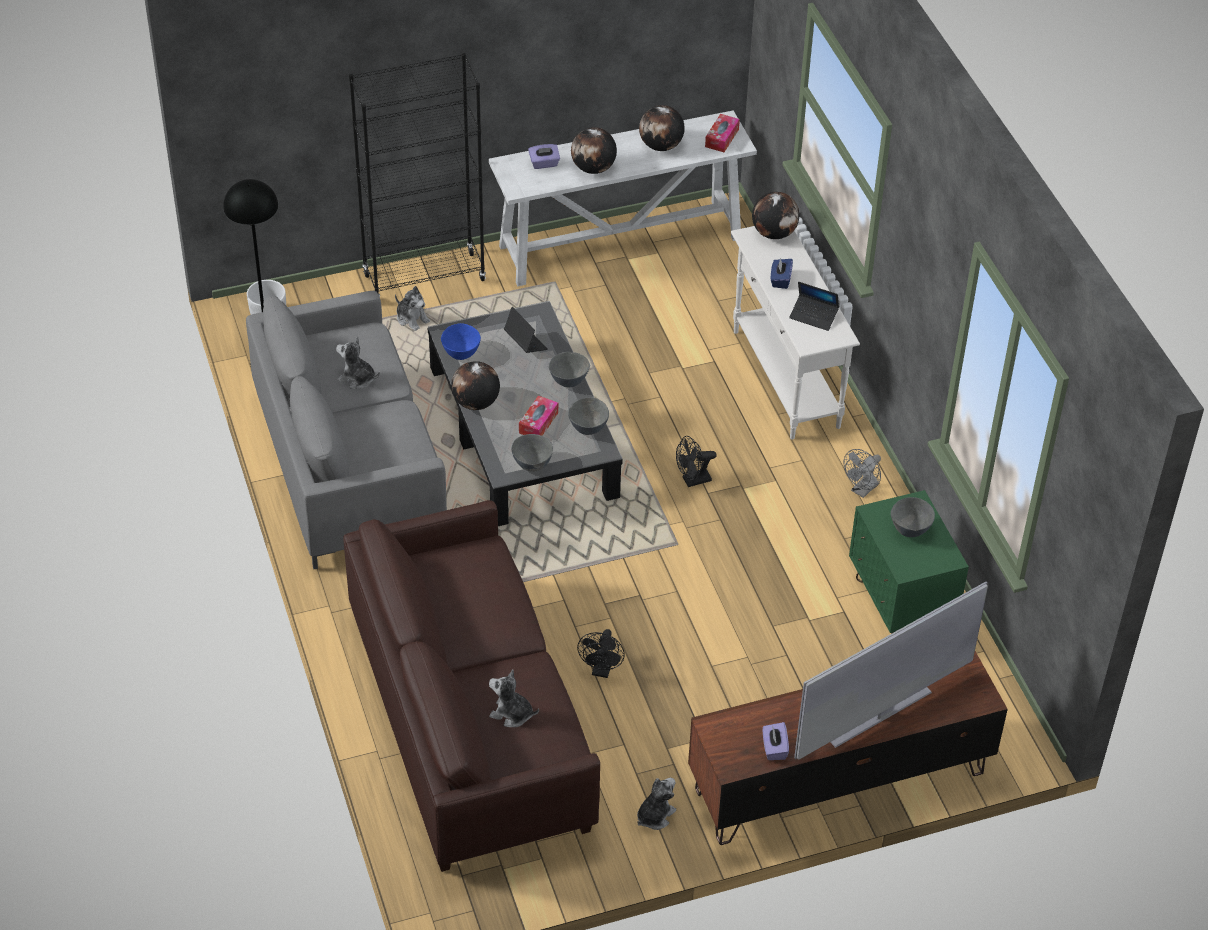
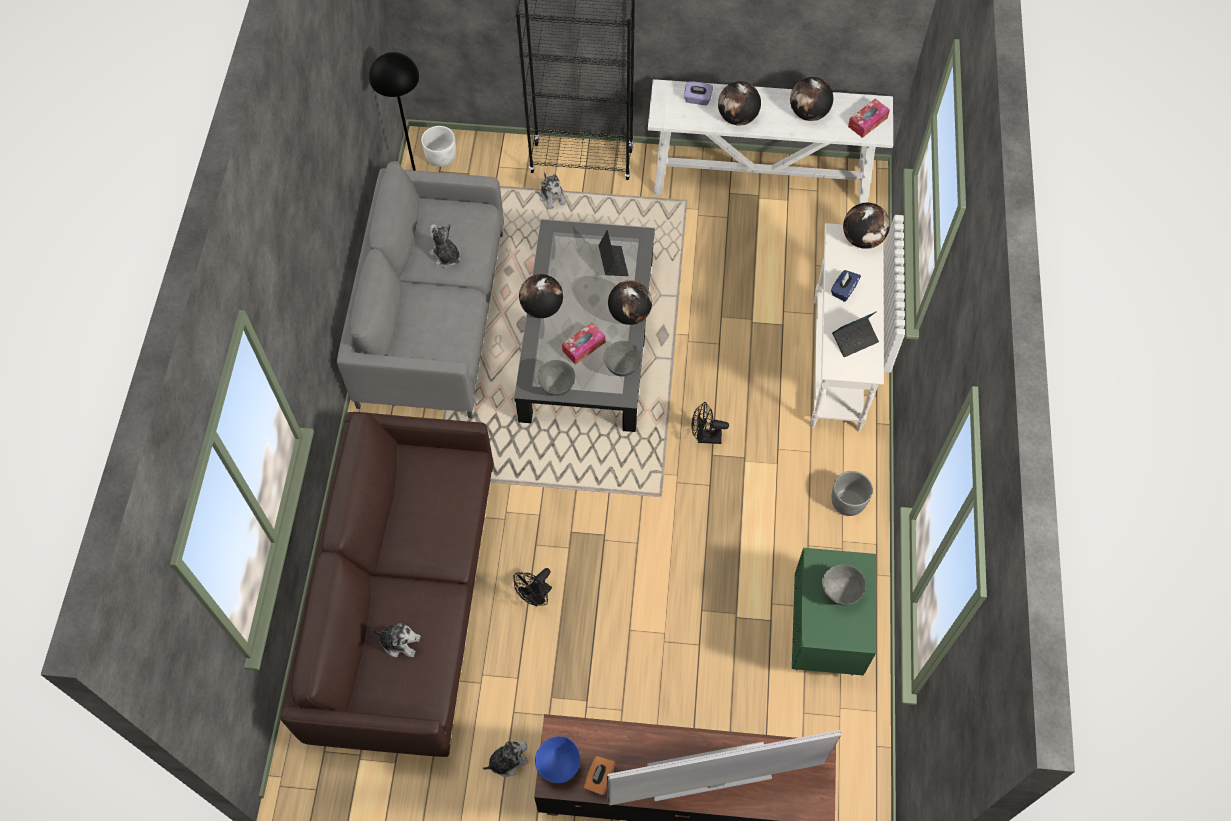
camera: 25 degrees right, 15 degrees up
(460, 354) = (553, 256): blue bowl -> blue bowl (558, 765)
(512, 714) = (400, 642): plush toy -> plush toy turned 150 degrees clockwise
(568, 381) = (629, 314): grey bowl -> globe
(774, 748) = (599, 778): purple tissue box -> orange tissue box
(813, 316) = (855, 339): laptop -> laptop turned 75 degrees counterclockwise
(862, 490) = (848, 502): grey fan -> grey planter

